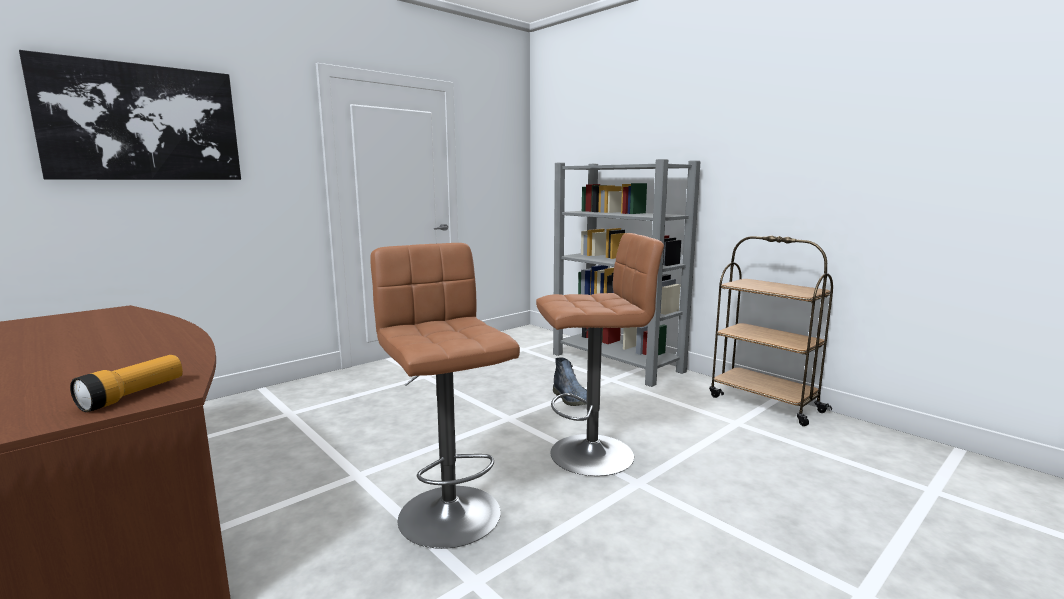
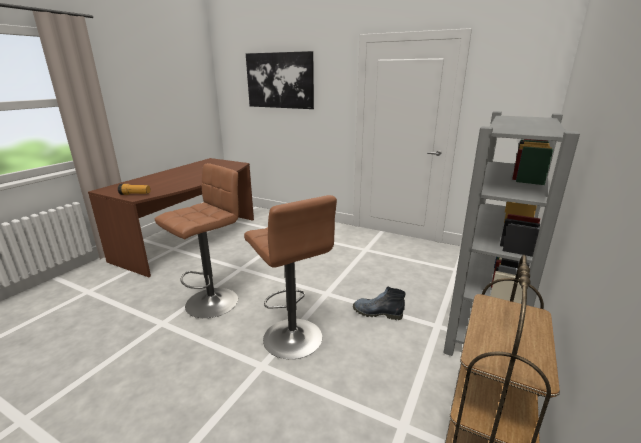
camera: 70 degrees right, 10 degrees up
(572, 399) = (376, 313): boot -> boot turned 60 degrees clockwise

